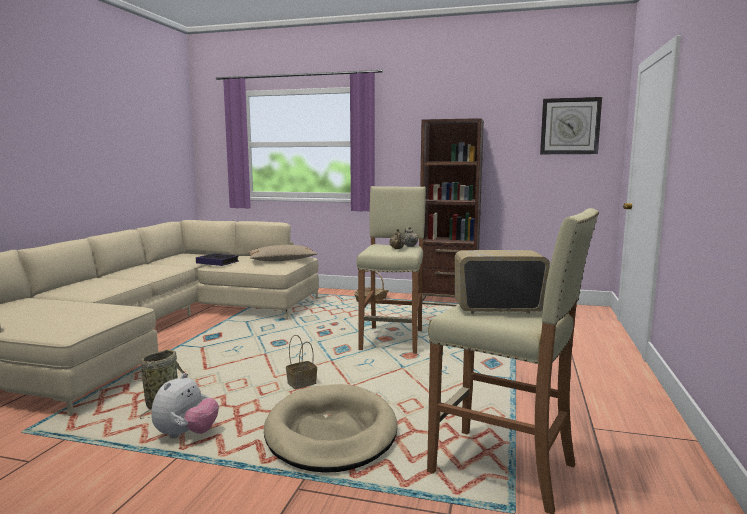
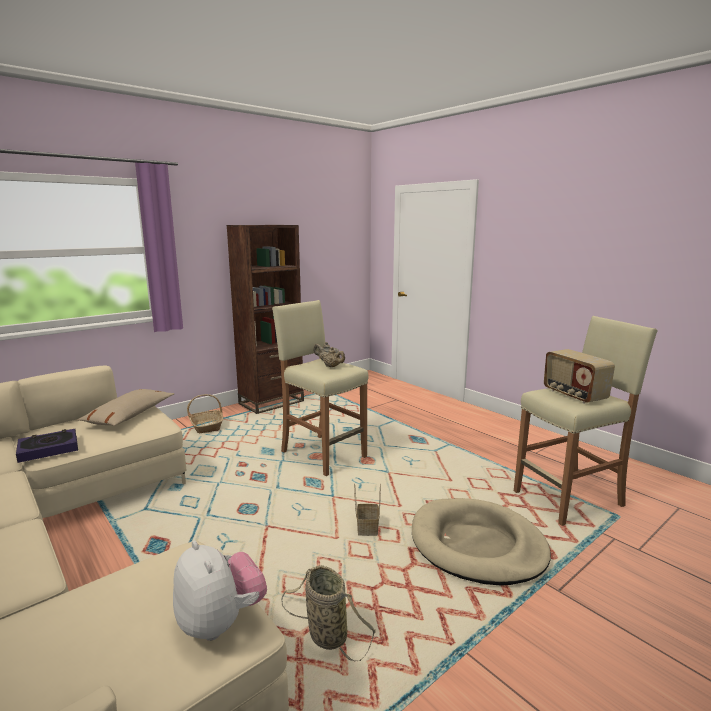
camera: 55 degrees left, 5 degrees up
(186, 435) = (420, 633): plush toy -> plush toy (221, 622)
(498, 309) = (573, 395): radio -> radio turned 60 degrees counterclockwise
(570, 126) = (338, 230): wall clock -> none

